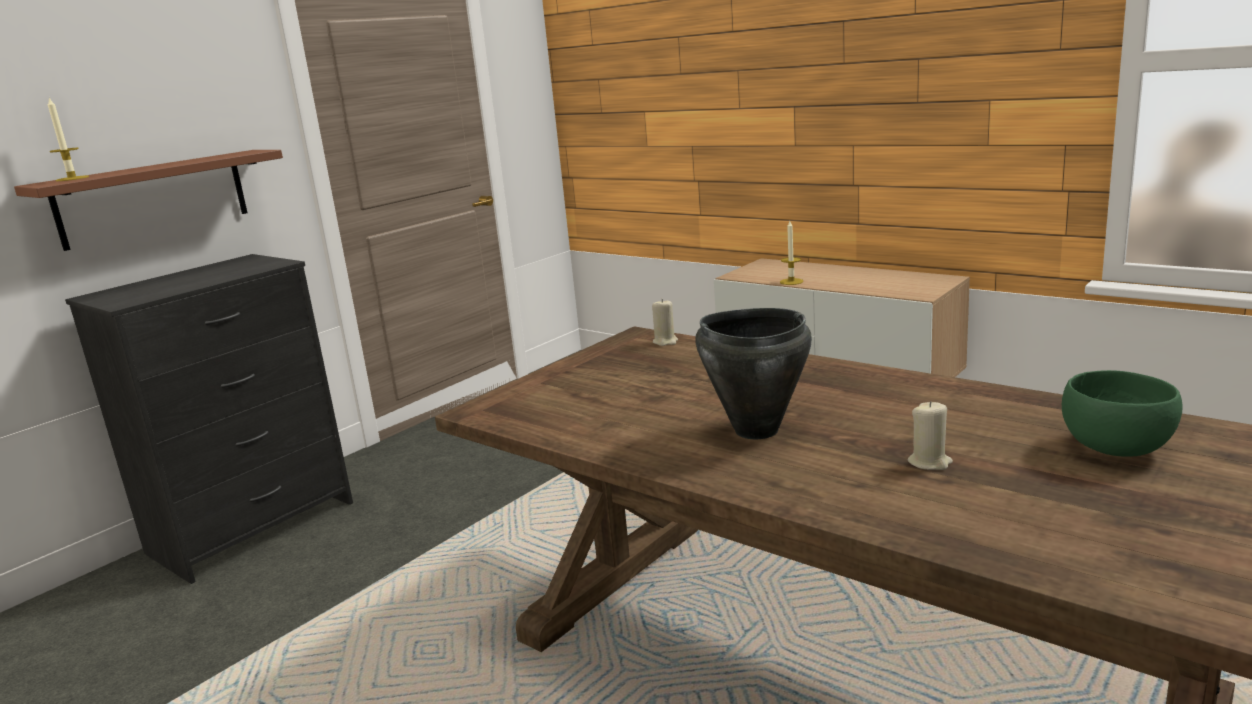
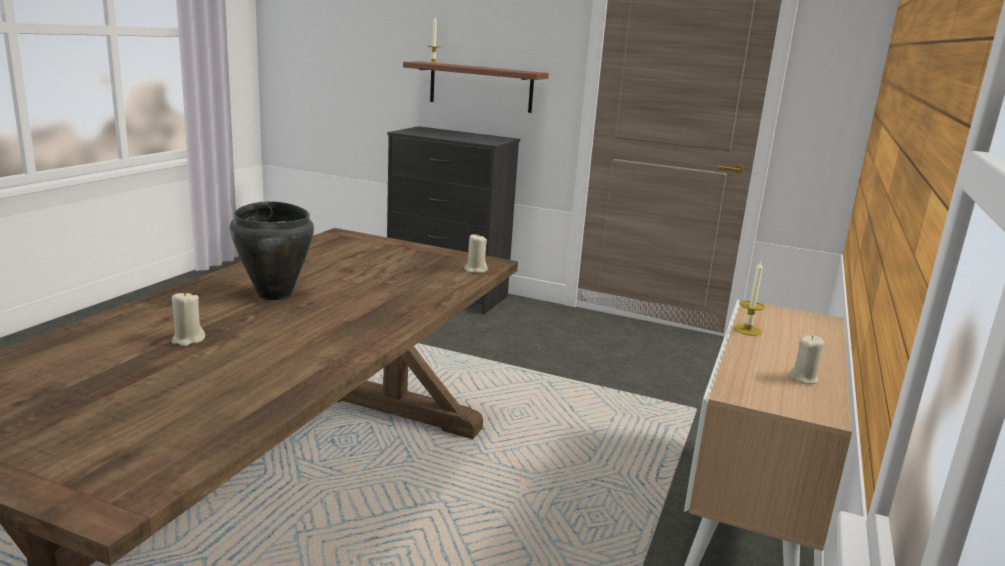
camera: 70 degrees right, 0 degrees up
(887, 277) = (803, 378): none -> beige candle
(1115, 448) = (172, 407): green bowl -> none

